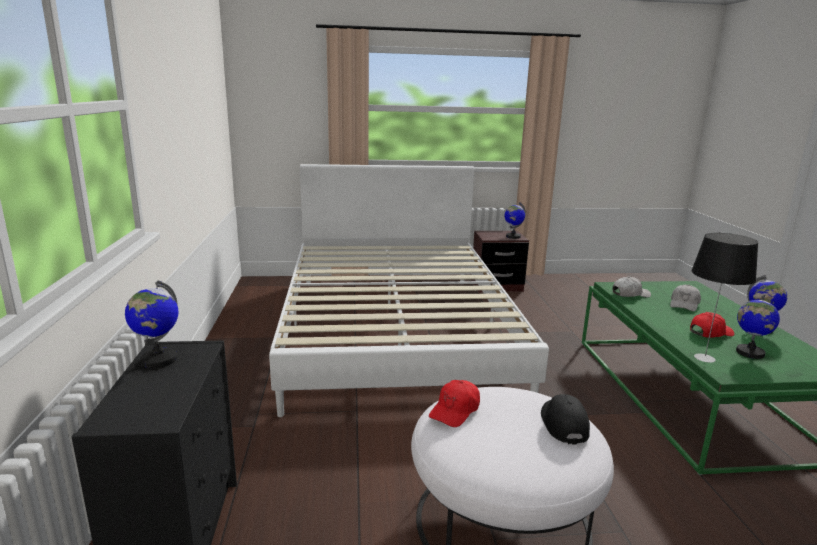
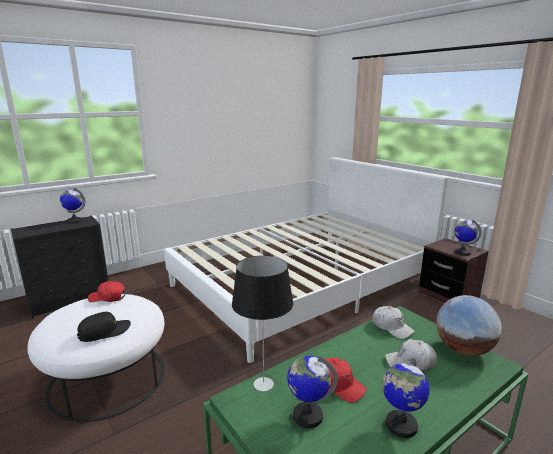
camera: 60 degrees right, 0 degrees up
(671, 286) = (463, 349): none -> globe

